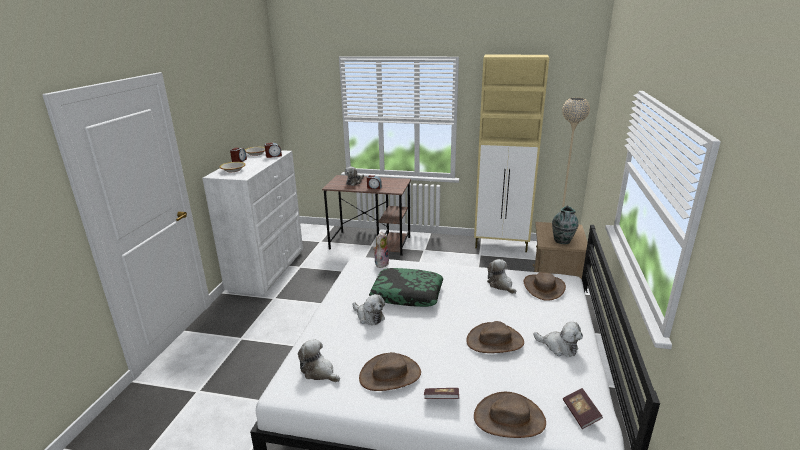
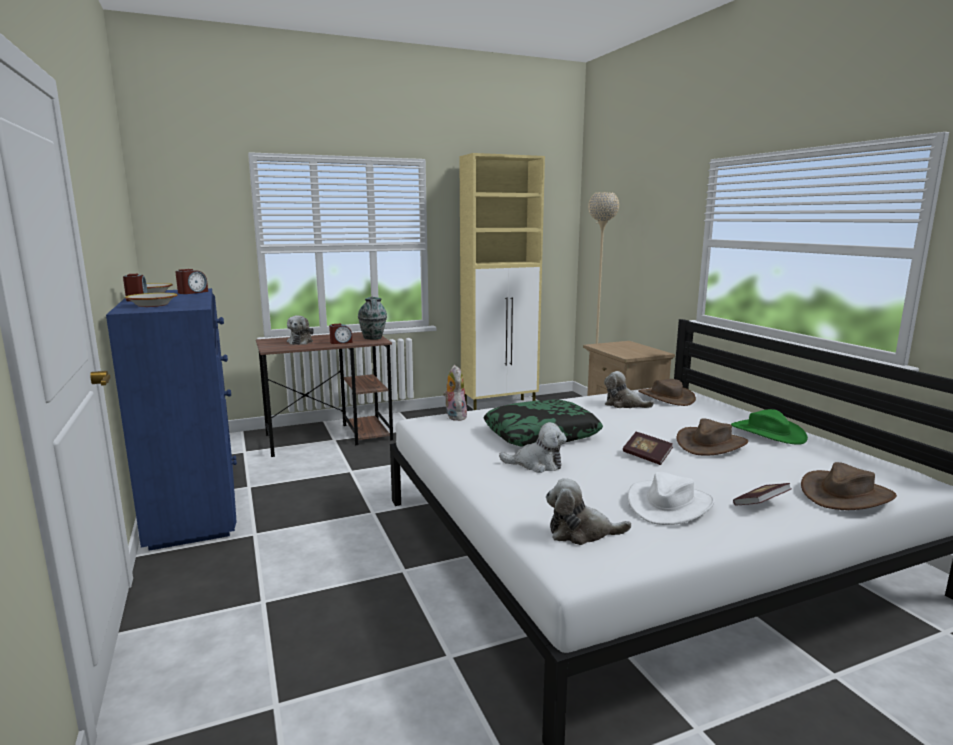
camera: 35 degrees left, 10 degrees down
(267, 270) = (194, 505): white dresser -> blue dresser
(390, 375) = (669, 504): brown hat -> white hat
(559, 347) = (767, 433): plush toy -> green hat
(562, 241) = (638, 352): vase -> vase (373, 338)
(580, 414) = (882, 470): book -> book (646, 456)

